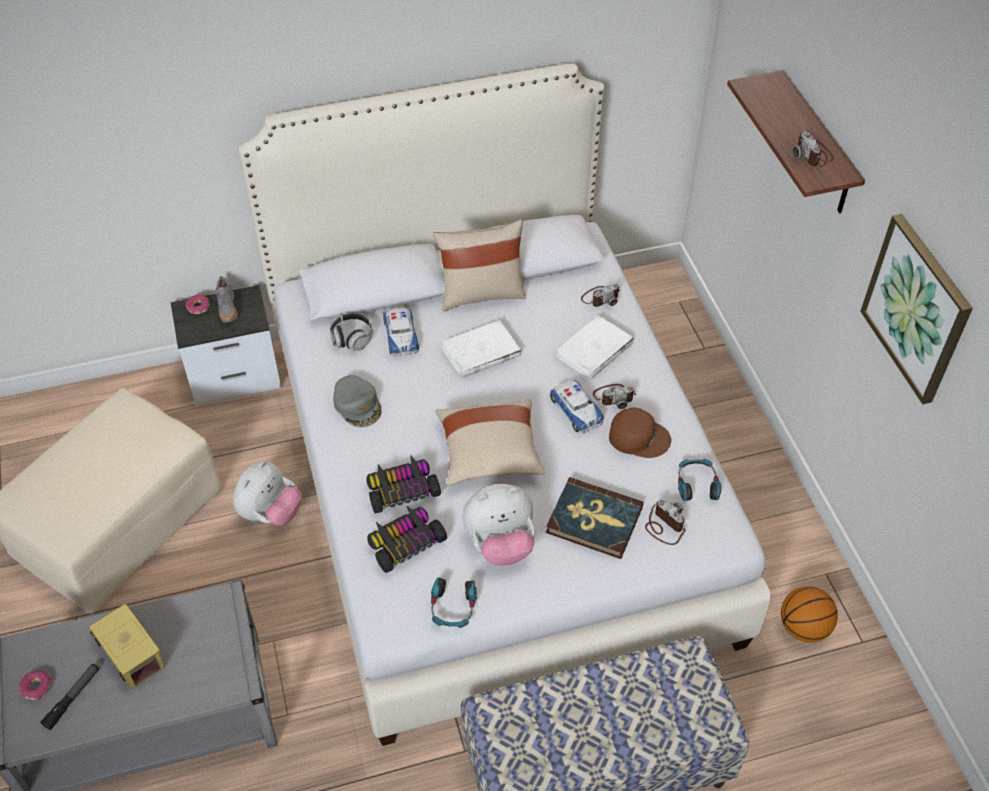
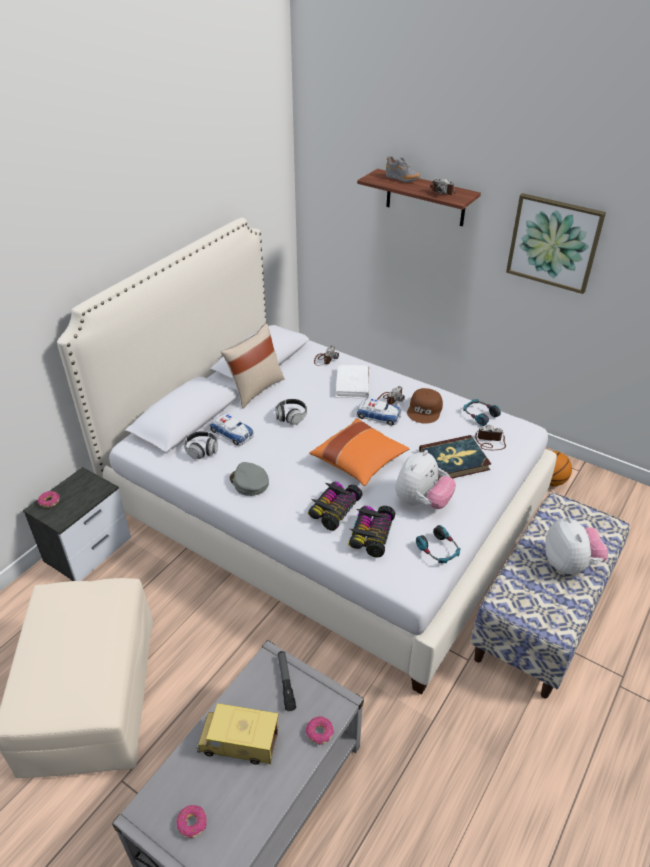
camera: 40 degrees left, 10 degrees down
(72, 698) = (230, 807): flashlight -> flashlight (286, 682)
(195, 696) = (319, 733): none -> donut
(228, 310) = (75, 492): grey shoe -> grey shoe (402, 179)
(270, 513) = (202, 613): plush toy -> plush toy (569, 564)
(358, 405) = (249, 482): grey cap -> grey cap turned 150 degrees counterclockwise
(480, 352) = (291, 417): white book -> headphones
(489, 453) = (359, 462): beige pillow -> orange pillow
(638, 437) = (425, 410): brown cap -> brown cap turned 135 degrees clockwise

